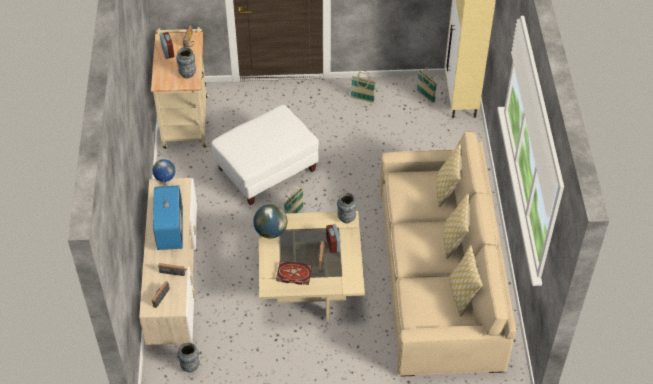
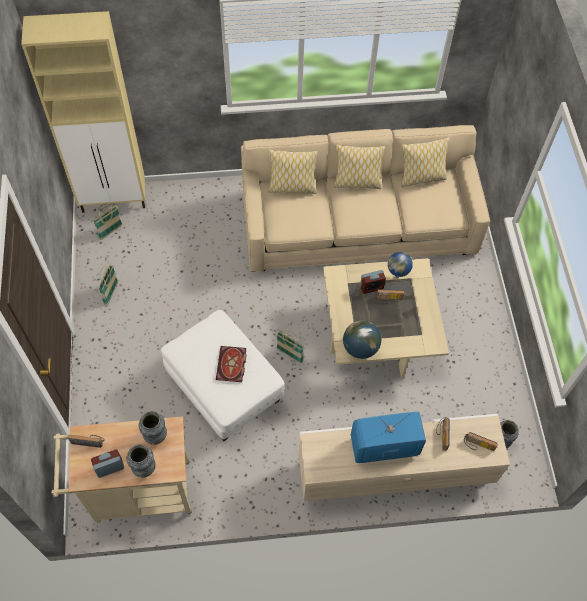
camera: 95 degrees left, 10 degrees up
(166, 185) = (314, 461): globe -> globe (397, 277)
(293, 274) = (414, 322): book -> book (232, 365)
(346, 218) = (335, 276): vase -> vase (144, 468)

